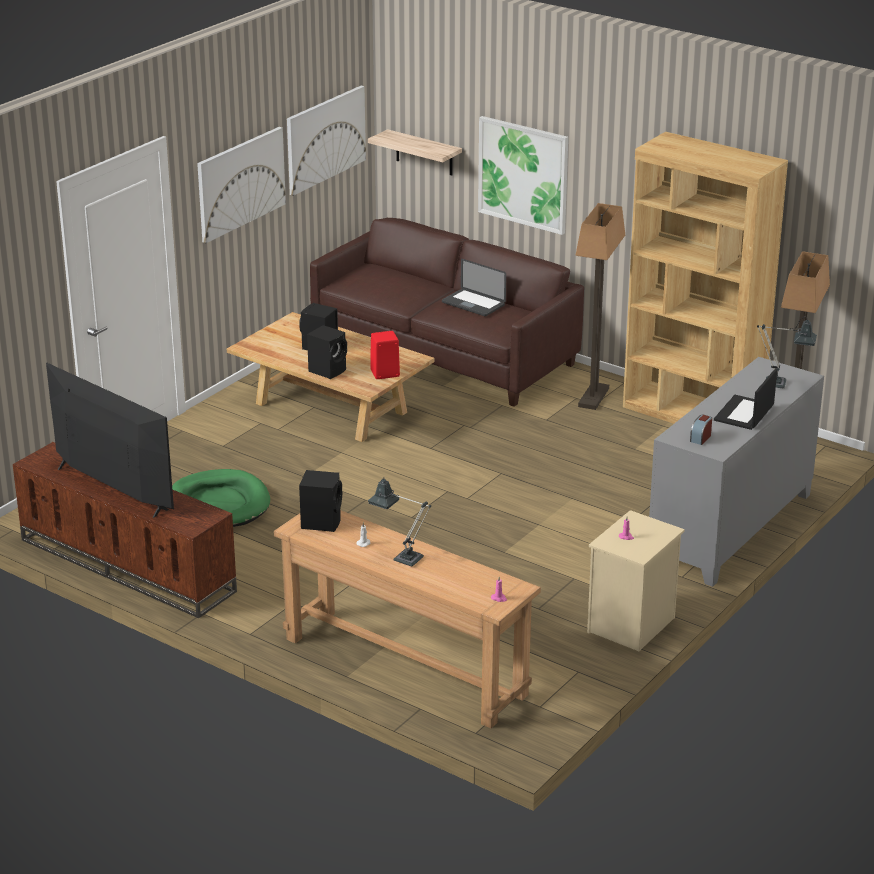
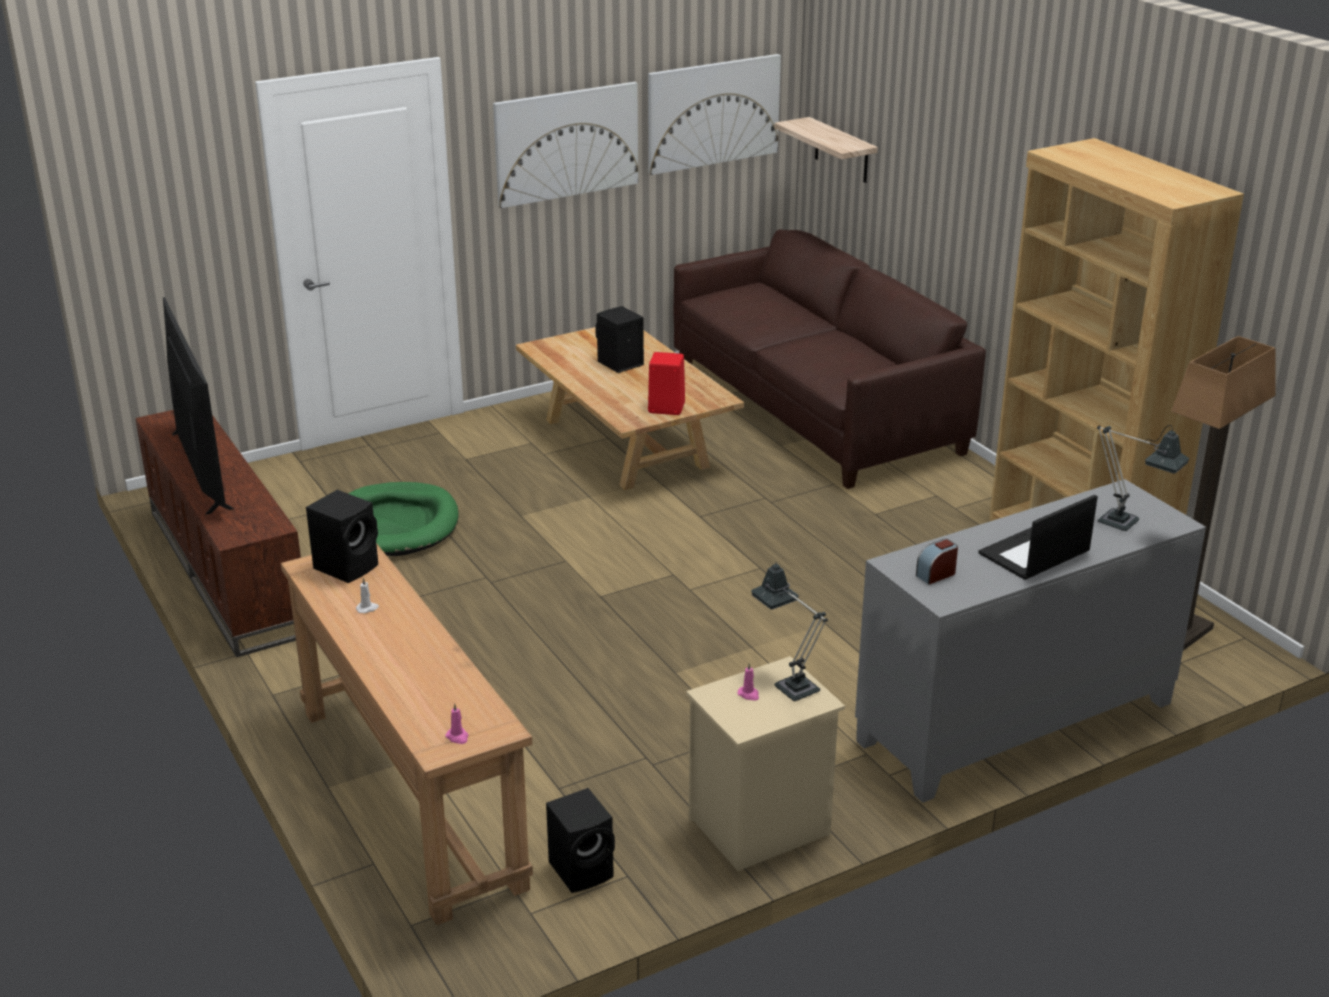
camera: 25 degrees right, 0 degrees up
(328, 370) = (603, 391): black speaker -> black speaker (583, 869)
(402, 557) = (394, 640): table lamp -> table lamp (790, 684)
(473, 304) = (838, 347): laptop -> none
(523, 174) = (936, 188): picture -> none
(593, 397) = (959, 499): floor lamp -> none

